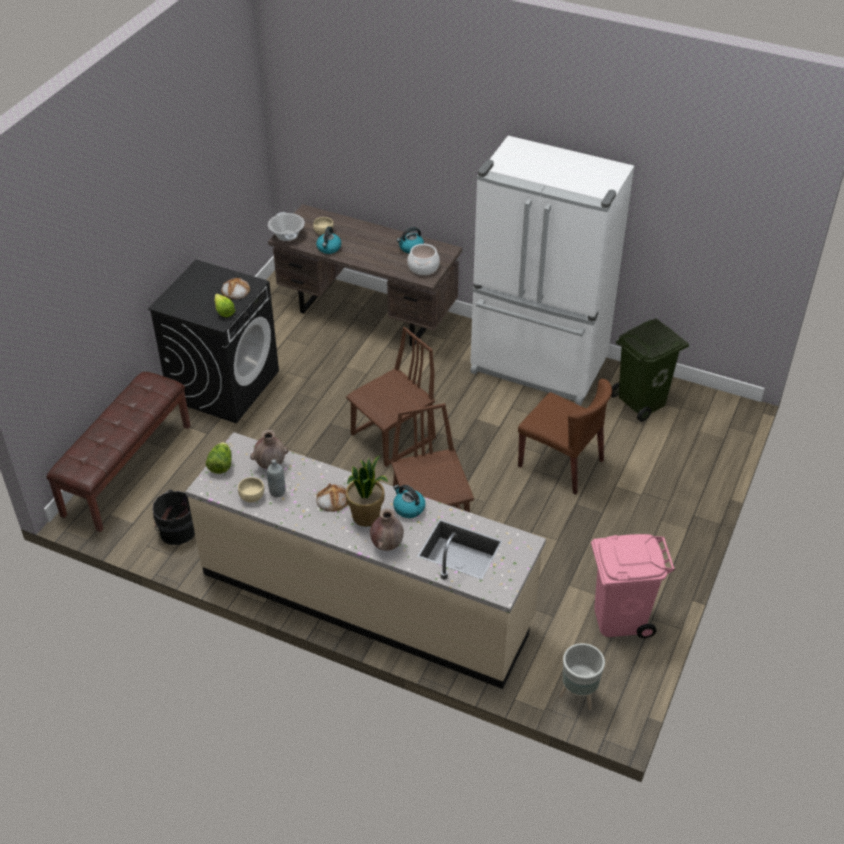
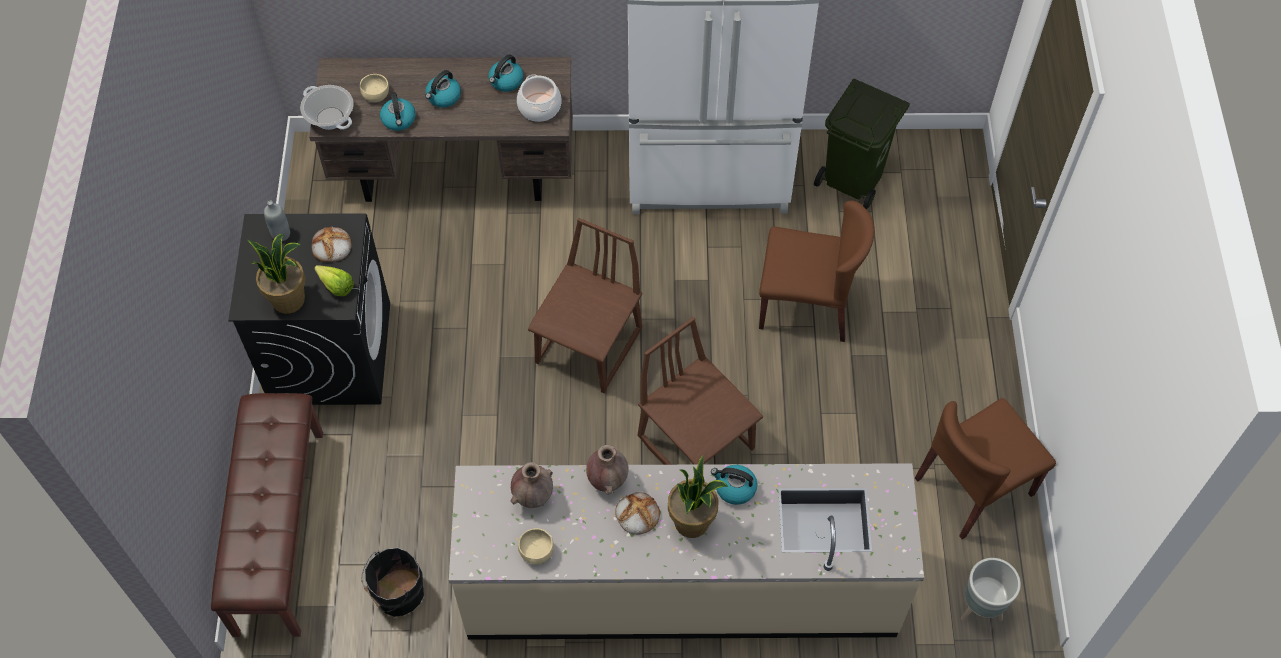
camera: 25 degrees left, 15 degrees up
(191, 309) = (289, 299): none -> potted plant
(221, 465) = (470, 522): lettuce -> none
(277, 492) = (564, 532): grey bottle -> grey bottle (281, 234)
(365, 244) = (443, 97): none -> kettle
(387, 545) = (739, 552): brown vase -> brown vase (607, 480)
(619, 617) = (973, 487): pink trash can -> brown chair

